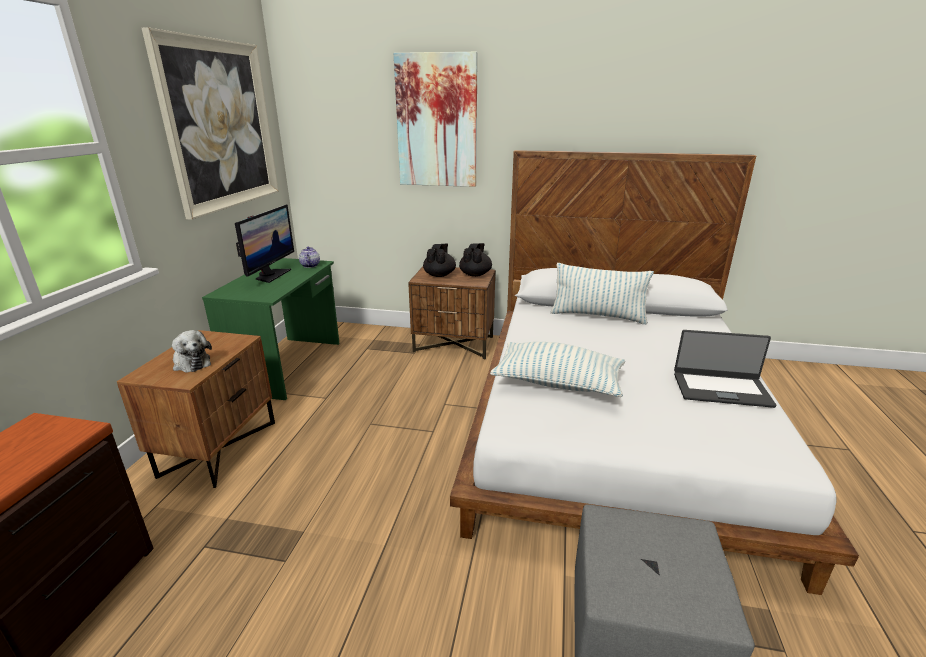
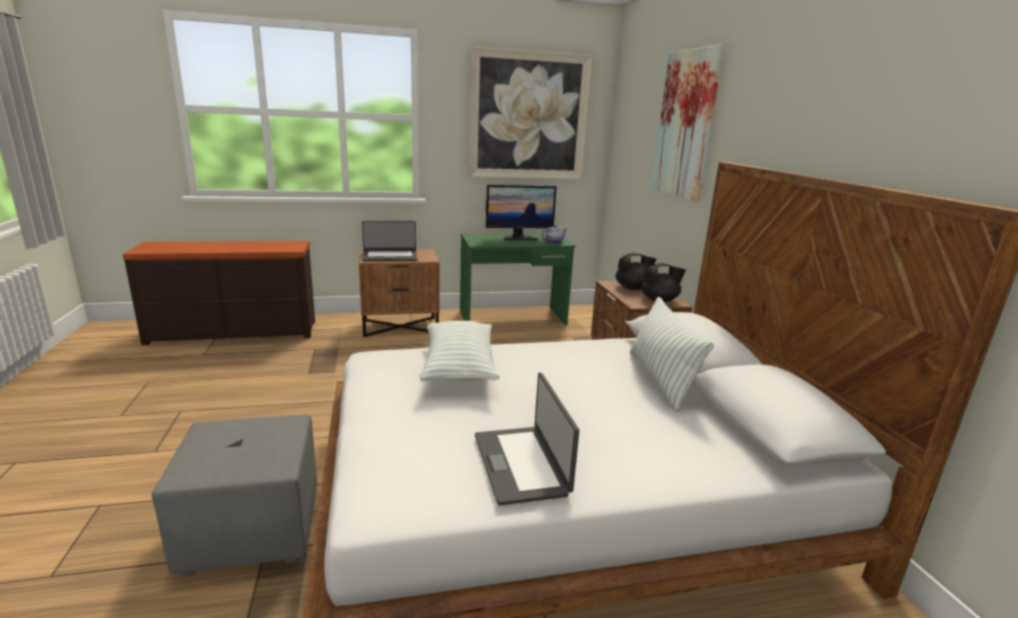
camera: 65 degrees right, 5 degrees down
(191, 363) = (390, 256): plush toy -> laptop

